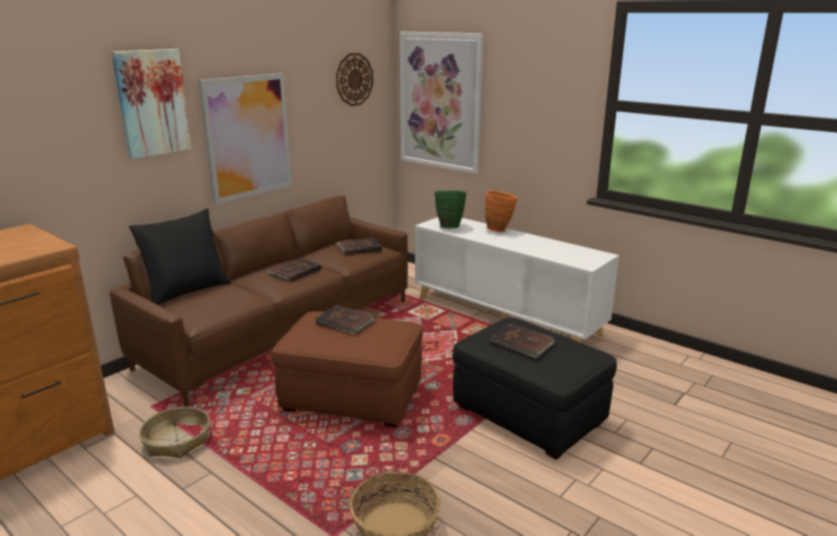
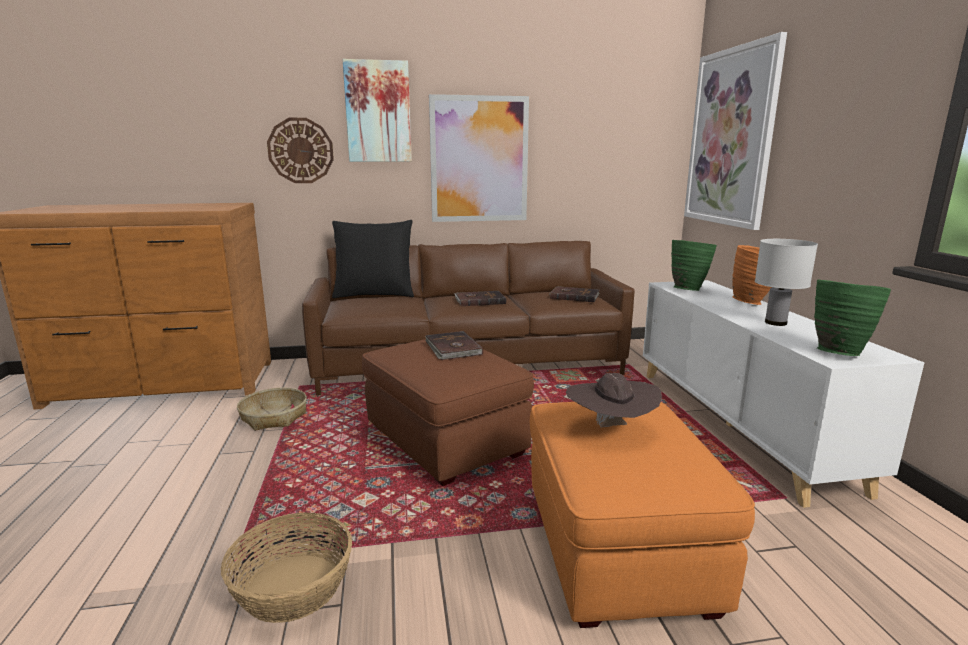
camera: 40 degrees right, 5 degrees down
(354, 79) = (628, 113): wall clock -> wall clock (300, 150)
(522, 344) = (611, 429): brown book -> brown hat
(529, 416) = (617, 550): black ottoman -> orange ottoman
(531, 244) = (776, 323): none -> white table lamp
(582, 259) = (838, 352): none -> green vase

